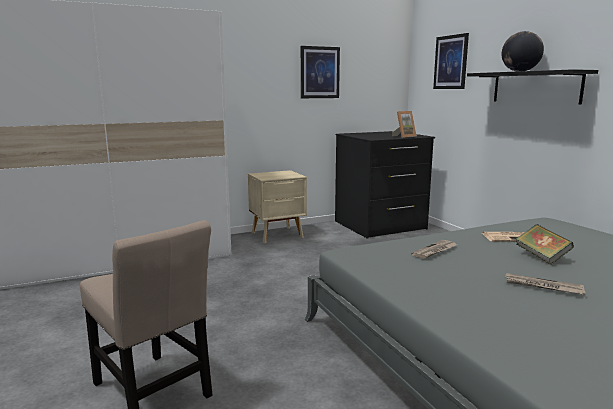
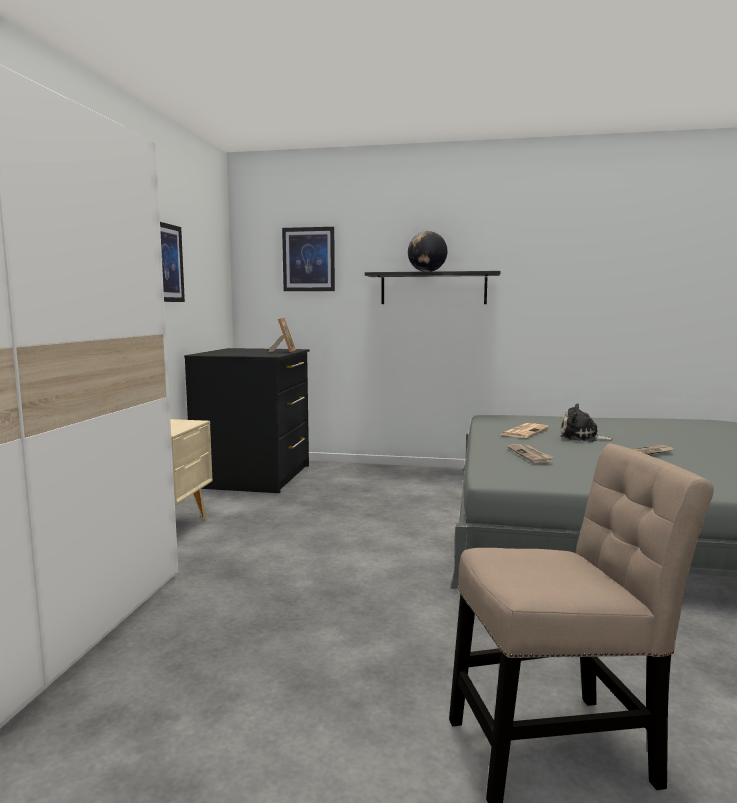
camera: 55 degrees left, 5 degrees down
(541, 257) = (582, 438): book -> plush toy

